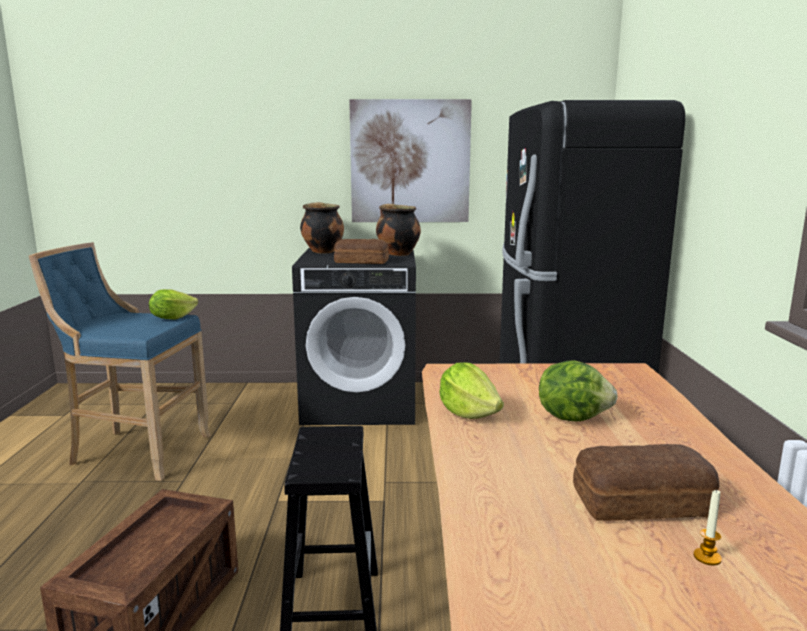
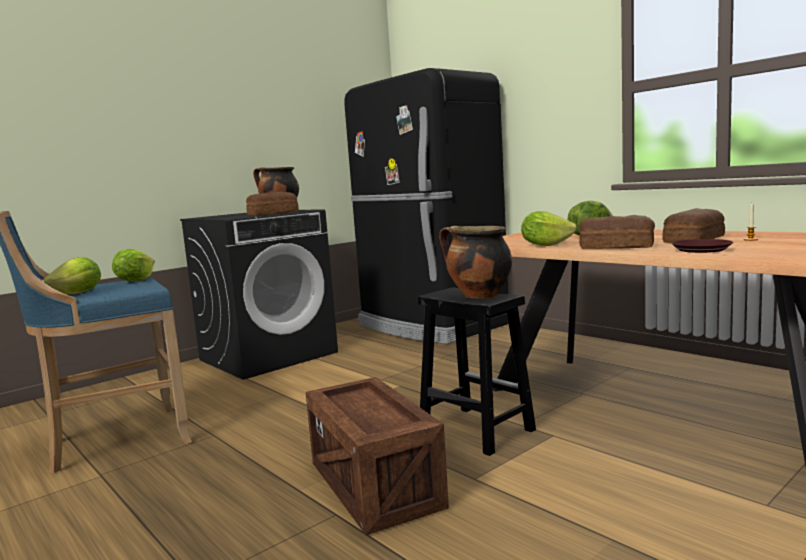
camera: 40 degrees left, 5 degrees down
(106, 325) = (78, 294): none -> lettuce
(322, 251) = (207, 217): cooking pot -> cooking pot (478, 296)
(410, 162) = (259, 133): picture -> none
(503, 461) = (615, 246): none -> bread
(532, 543) = (701, 250): none -> brown plate

